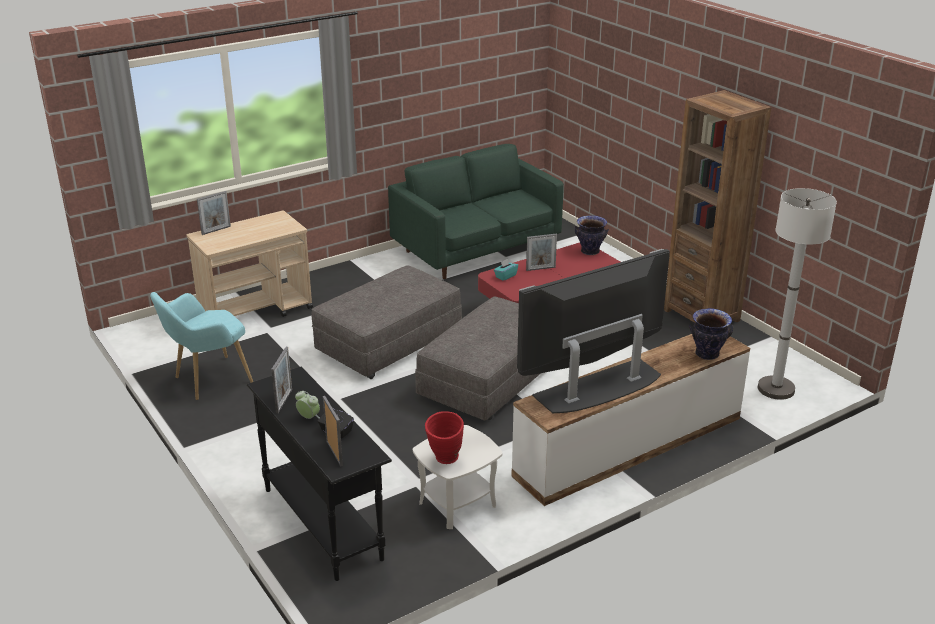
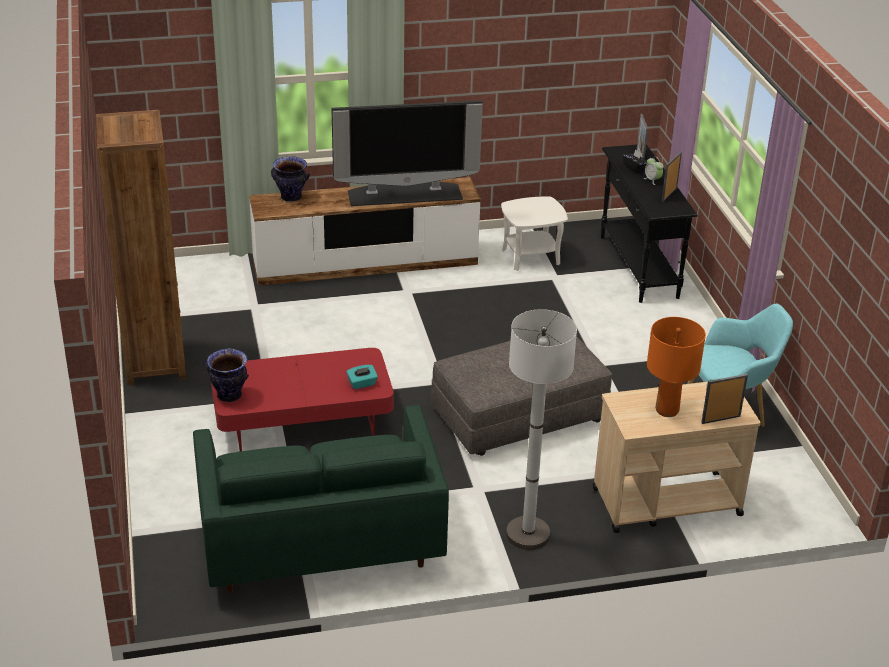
camera: 160 degrees left, 5 degrees up
(256, 228) = (667, 410): none -> orange table lamp
(445, 460) = (547, 206): red vase -> none
(490, 380) = (438, 345): grey ottoman -> none
(540, 268) = (312, 384): picture frame -> none
(776, 389) = (189, 275): white floor lamp -> white floor lamp (527, 534)

